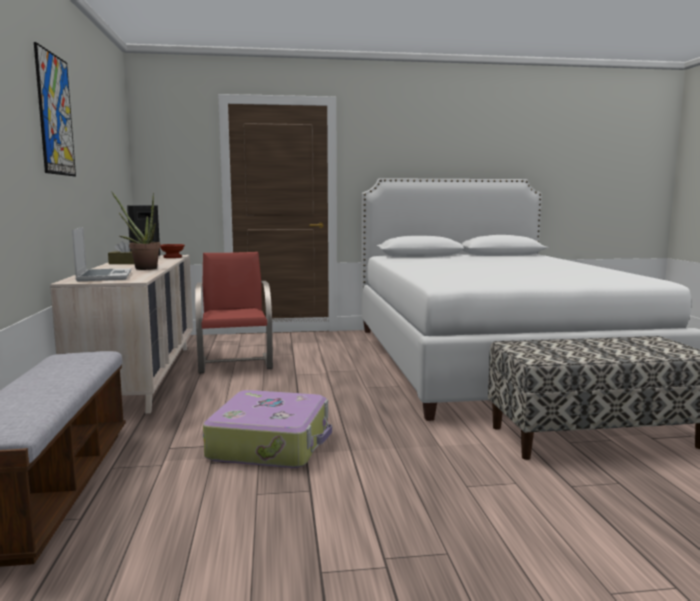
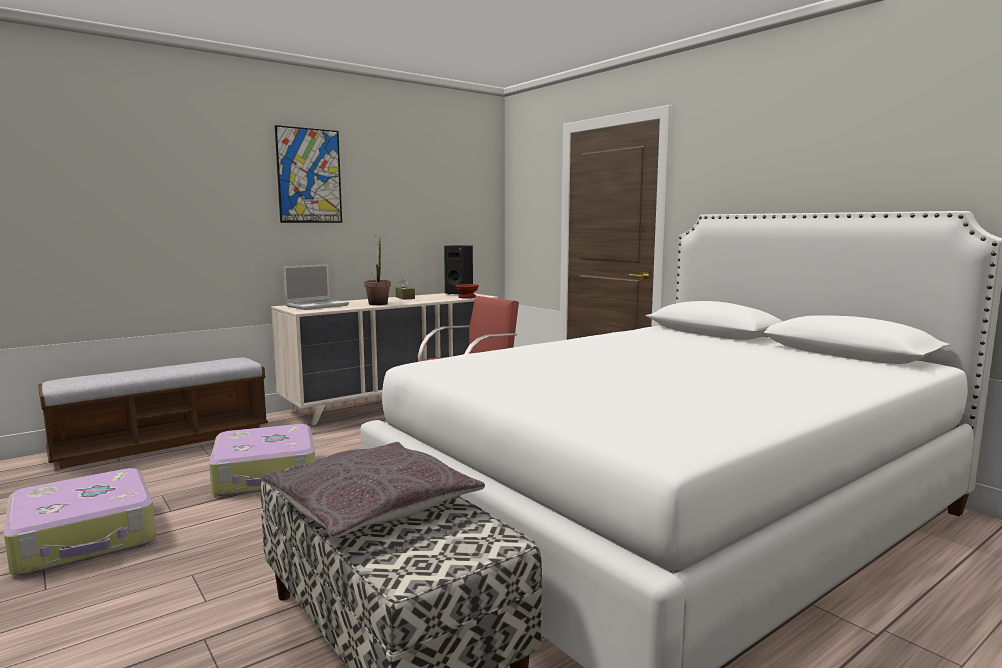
camera: 60 degrees right, 0 degrees up
(336, 535) = (86, 538): none -> suitcase
(600, 350) = (371, 505): none -> grey pillow

